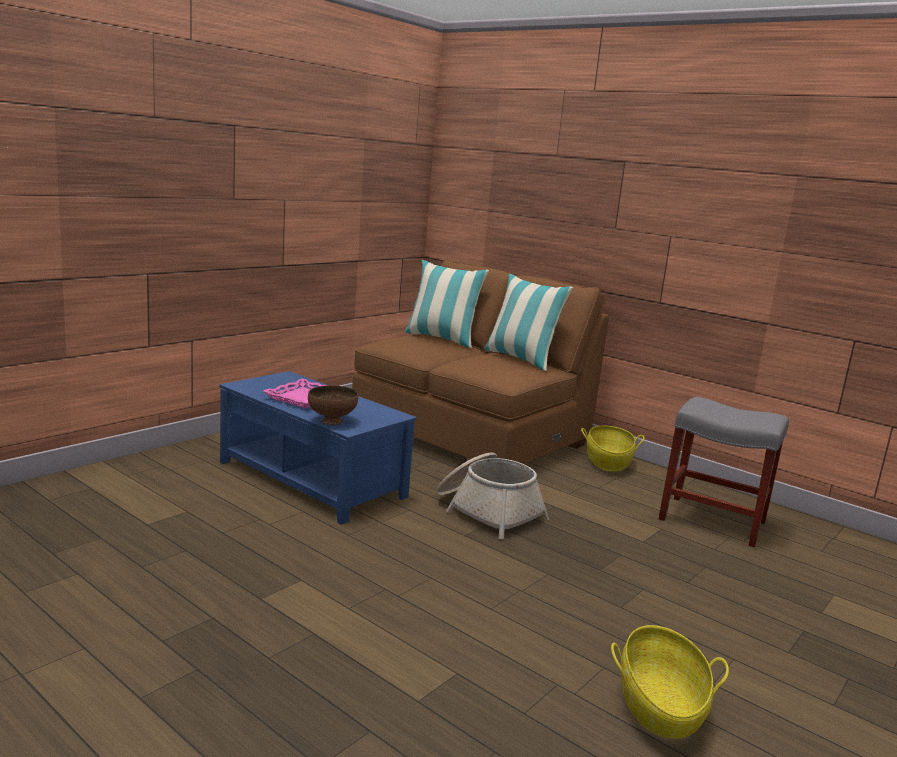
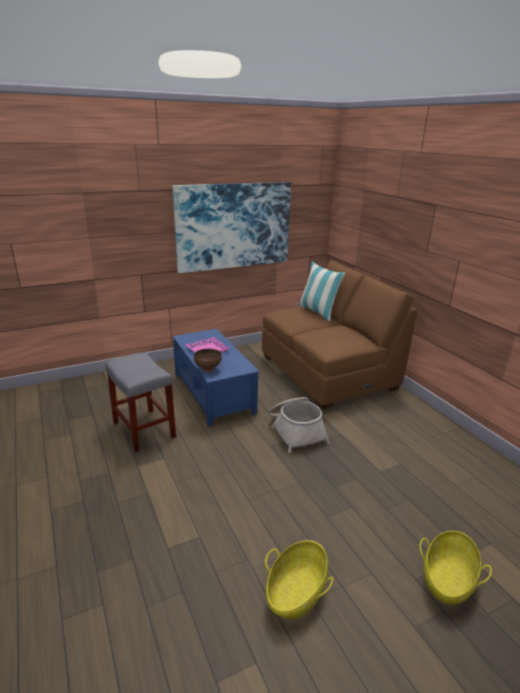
camera: 25 degrees right, 10 degrees up
(300, 197) = (234, 226): none -> picture
(521, 359) = (353, 333): pillow -> none
(608, 462) = (404, 405): basket -> basket (447, 579)
(714, 521) = (445, 465): grey stool -> grey stool (144, 430)

